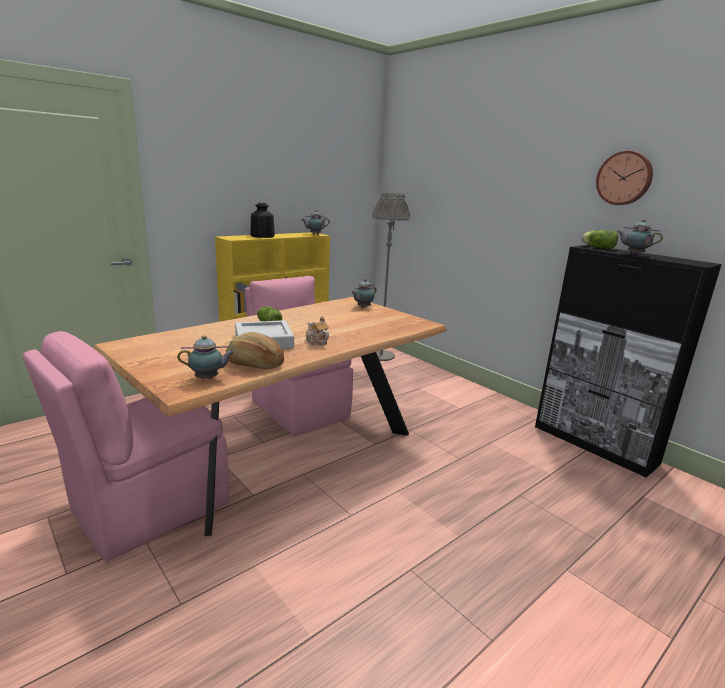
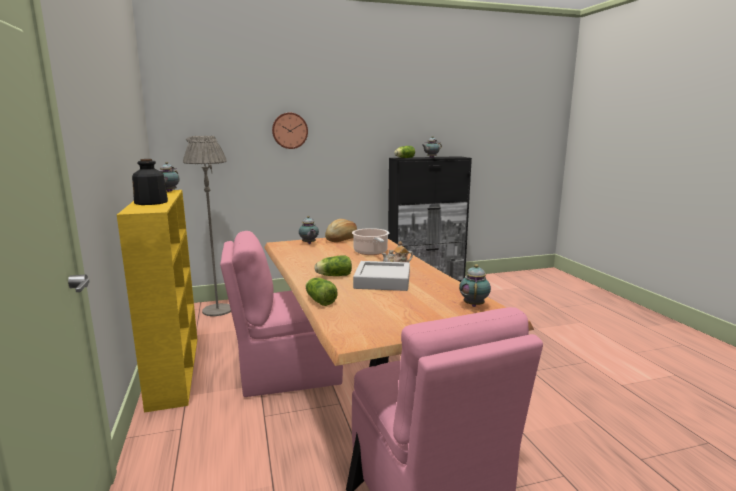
camera: 65 degrees left, 5 degrees down
(202, 328) = (319, 300): none -> lettuce
(254, 364) = (443, 288): bread -> bread (342, 239)
(357, 329) = (371, 252): none -> cooking pot
(624, 178) = (401, 112): wall clock -> wall clock (289, 130)

